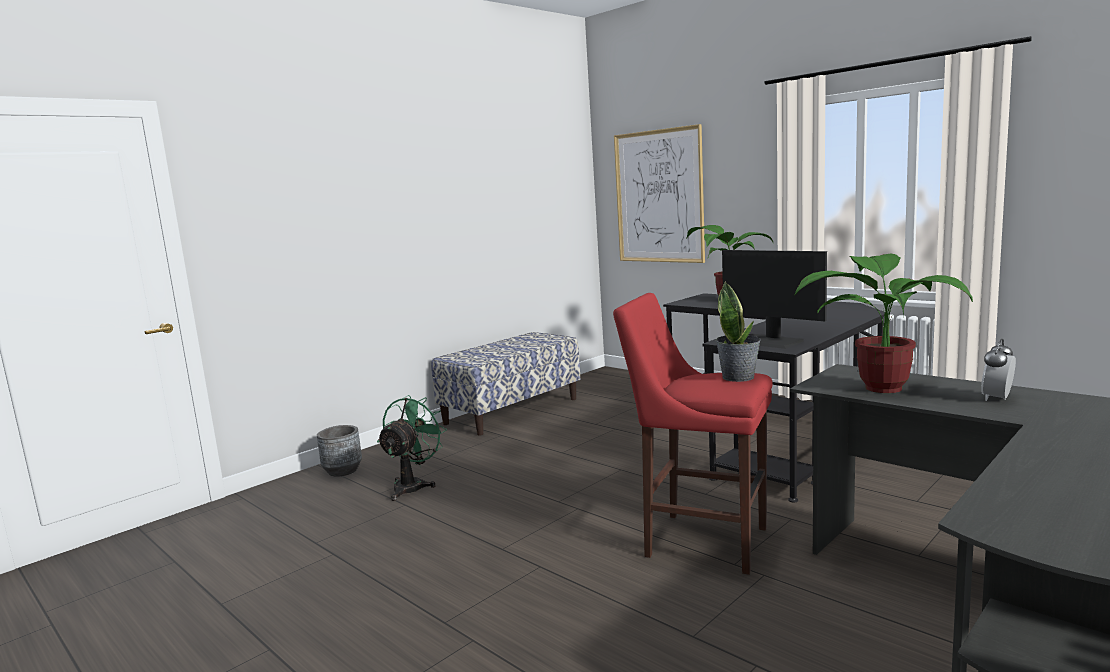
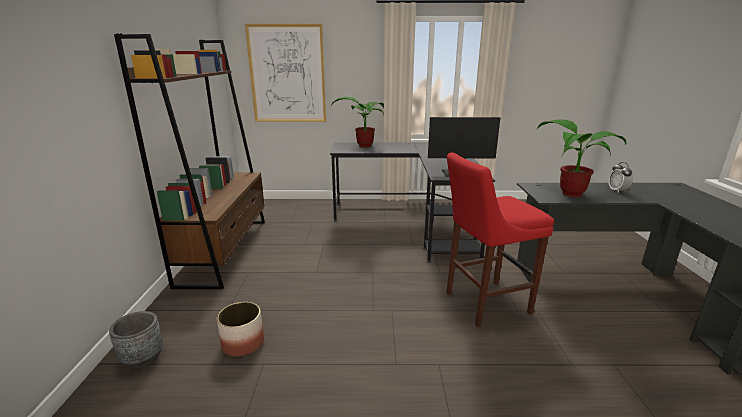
camera: 45 degrees left, 10 degrees up
(413, 486) = (242, 343): green fan -> planter
(511, 411) = (225, 250): bench -> brown bookcase
(738, 377) = (510, 201): potted plant -> none

